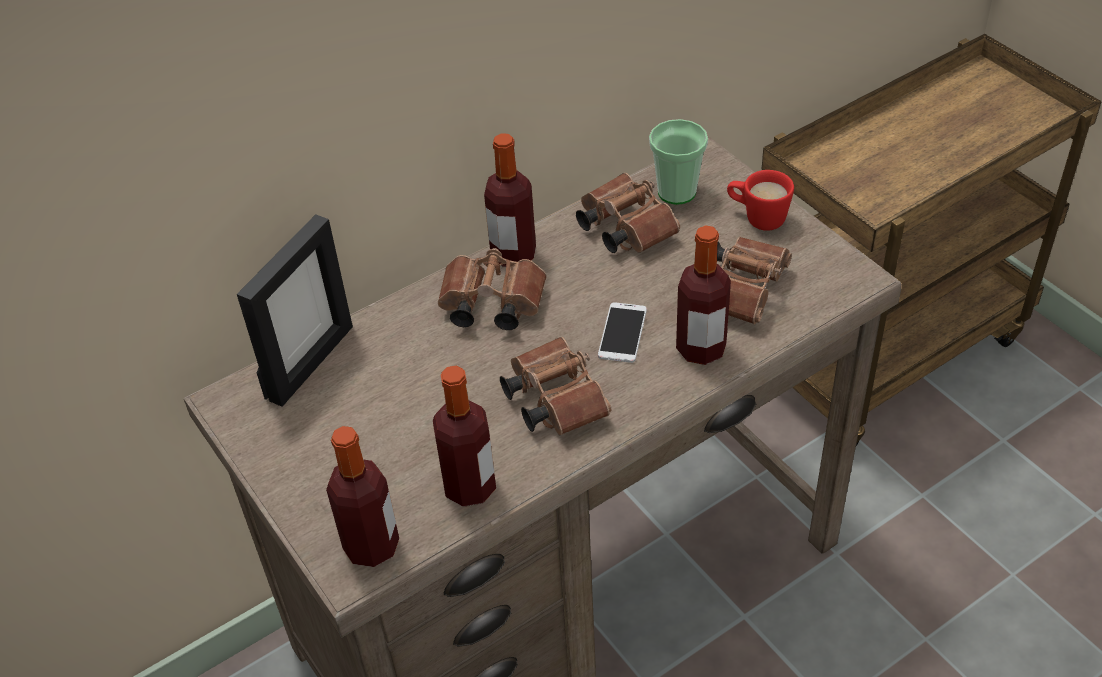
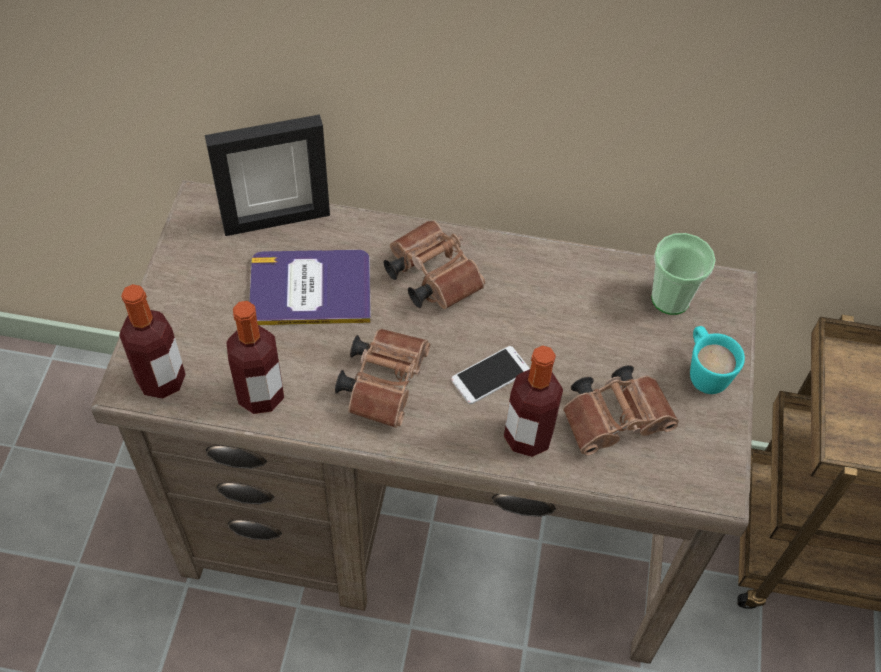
camera: 40 degrees right, 10 degrees up
(407, 386) = (310, 289): none -> book
(513, 254) = (494, 250): bottle -> none
(623, 228) = (594, 295): brown binoculars -> none
(757, 218) = (704, 372): red mug -> turquoise mug

